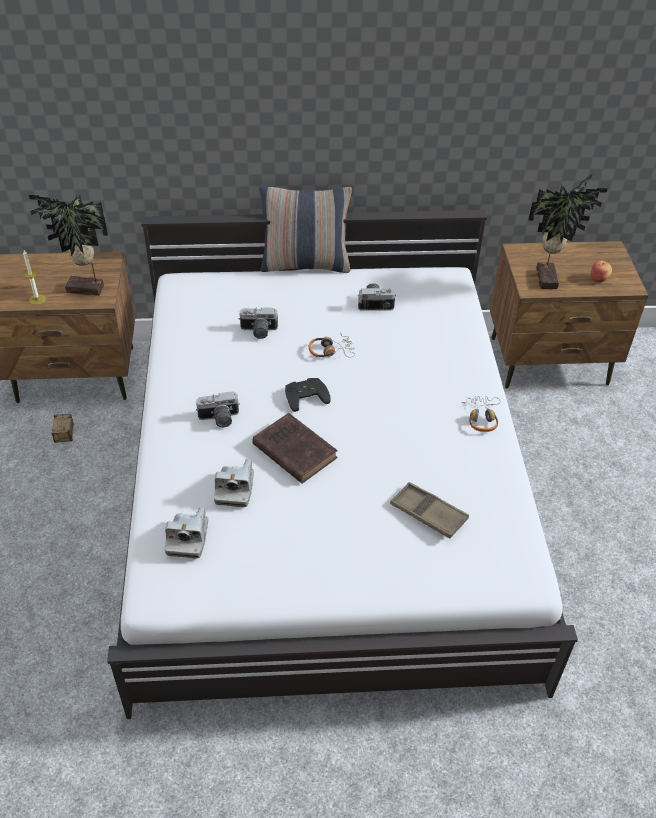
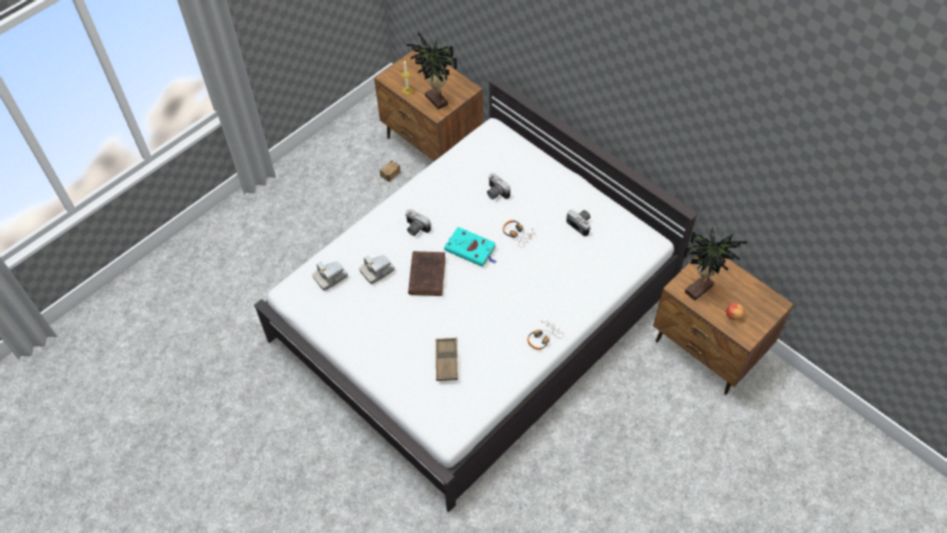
camera: 50 degrees right, 10 degrees up
(305, 264) = (575, 169): pillow -> none
(305, 395) = (471, 249): black game controller -> turquoise book

